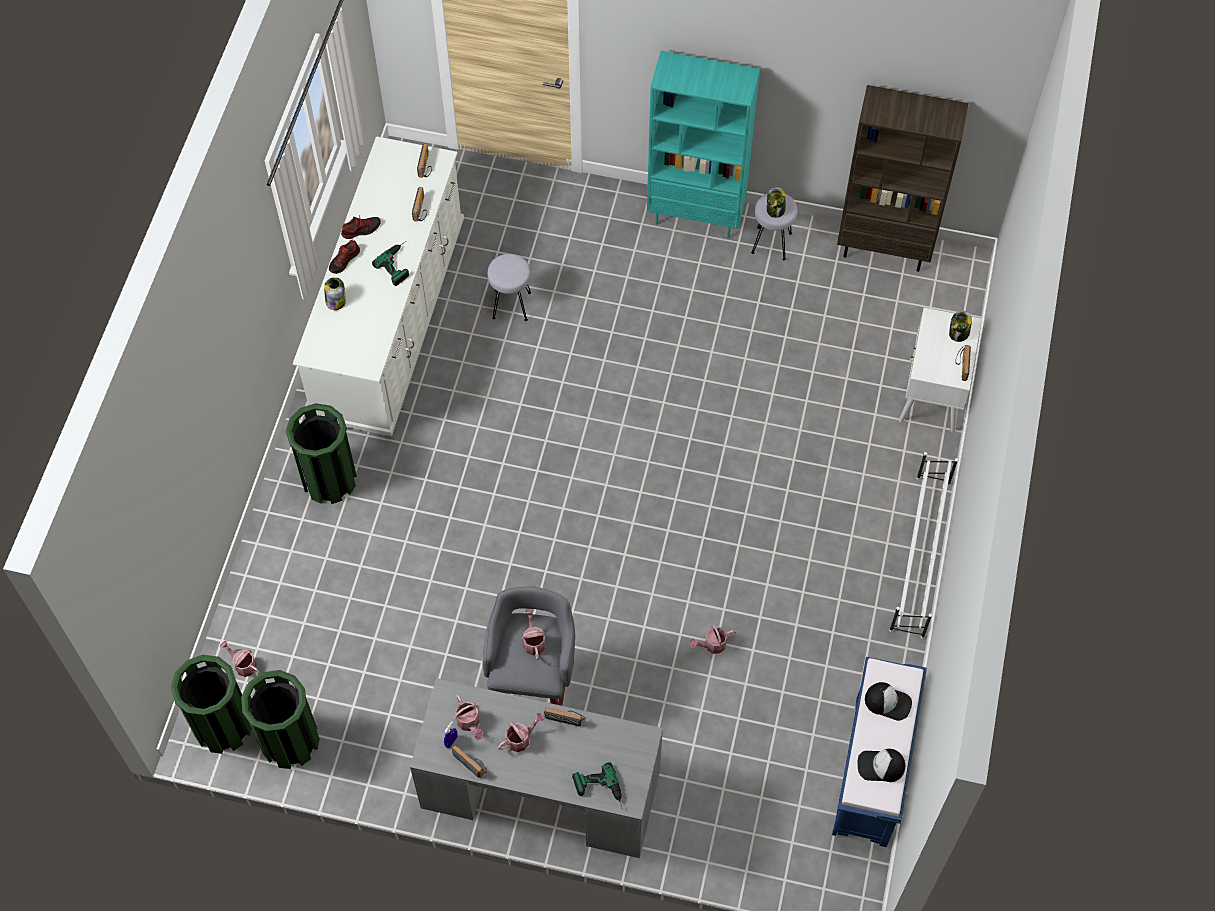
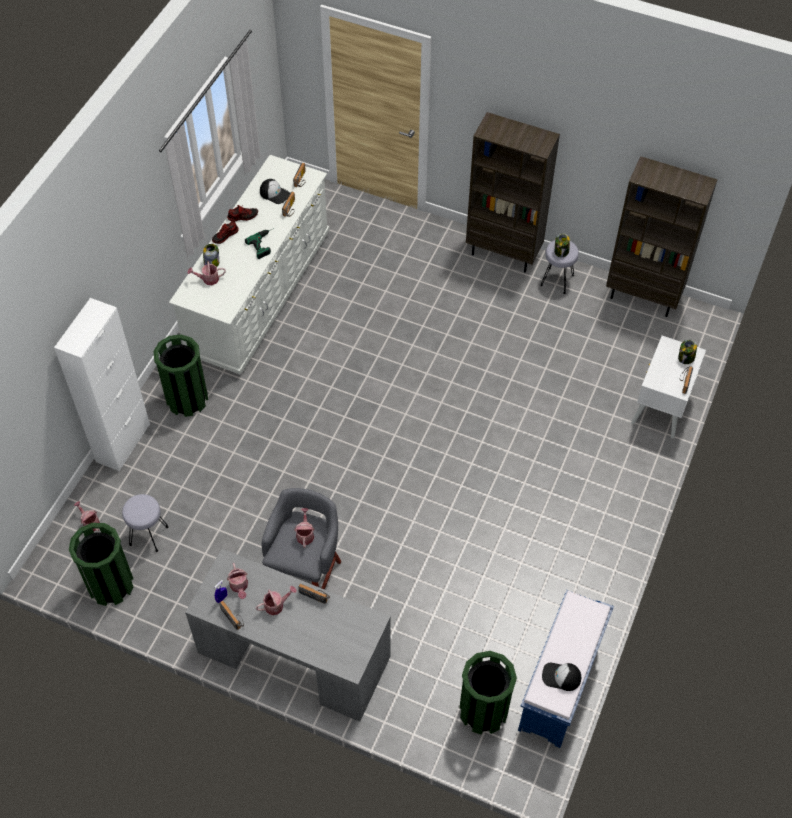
camera: 10 degrees right, 5 degrees down
(223, 726) = (63, 565): green trash can -> green trash can (483, 711)
(260, 552) = (123, 443): none -> white cabinet
(511, 304) = (351, 295): grey stool -> grey stool (149, 535)
(599, 792) = (329, 657): power drill -> none
(696, 216) = (504, 253): turquoise bookcase -> brown bookcase
(712, 645) = (451, 567): watering can -> watering can (208, 279)
(888, 702) = (577, 627): cap -> cap (274, 193)
(919, 556) = (629, 526): white shoe rack -> none

